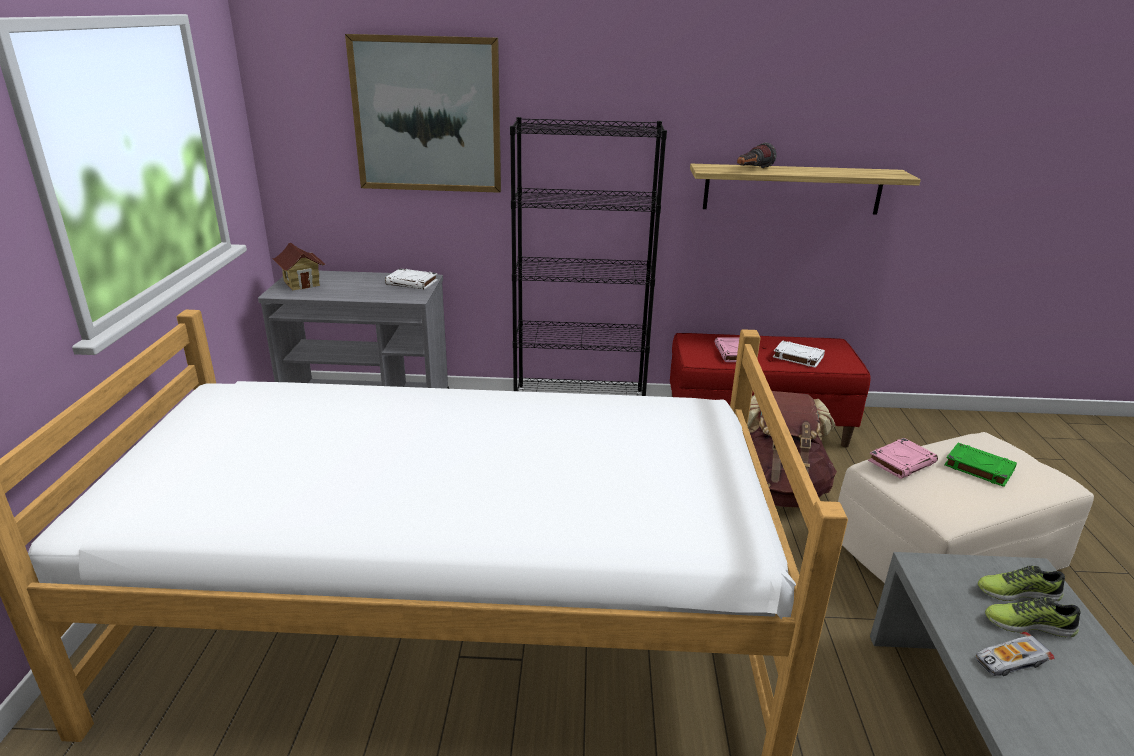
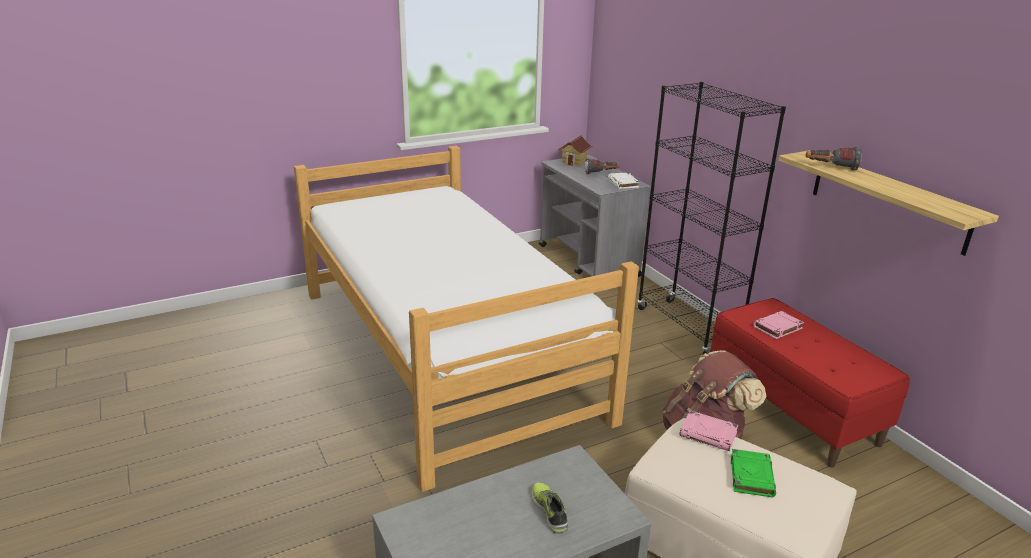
camera: 60 degrees right, 0 degrees up
(363, 282) = (601, 173): none -> flashlight
(427, 115) = (664, 69): picture -> none
(797, 357) = (820, 357): white book -> none
(1009, 660) = (502, 502): toy car -> none
(1017, 592) = (585, 505): shoe -> none

